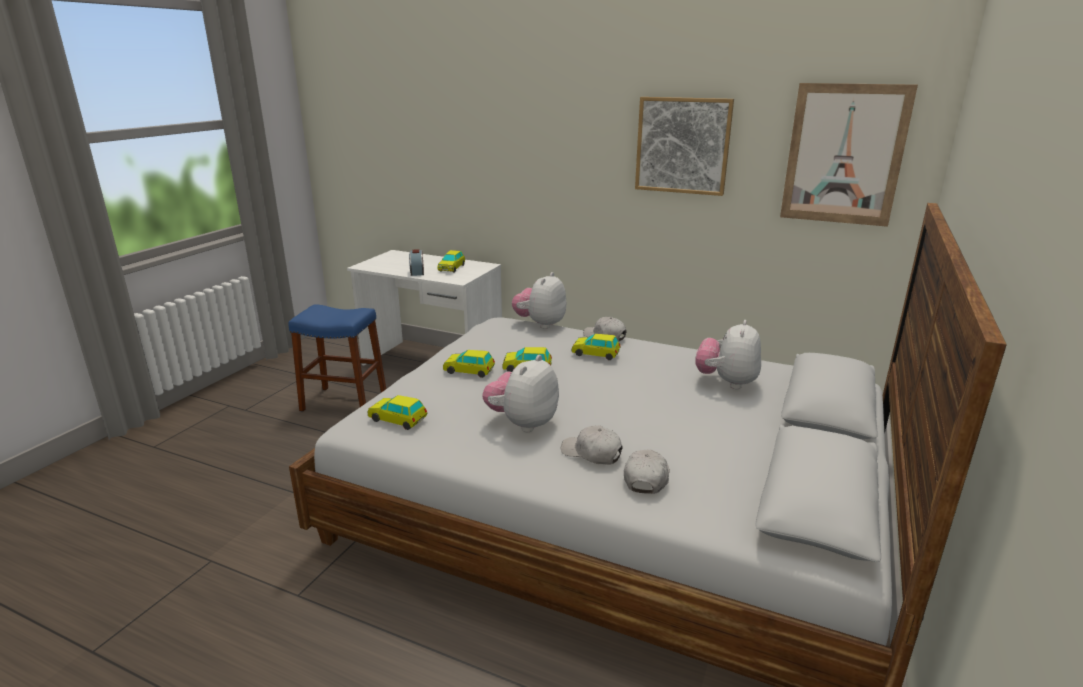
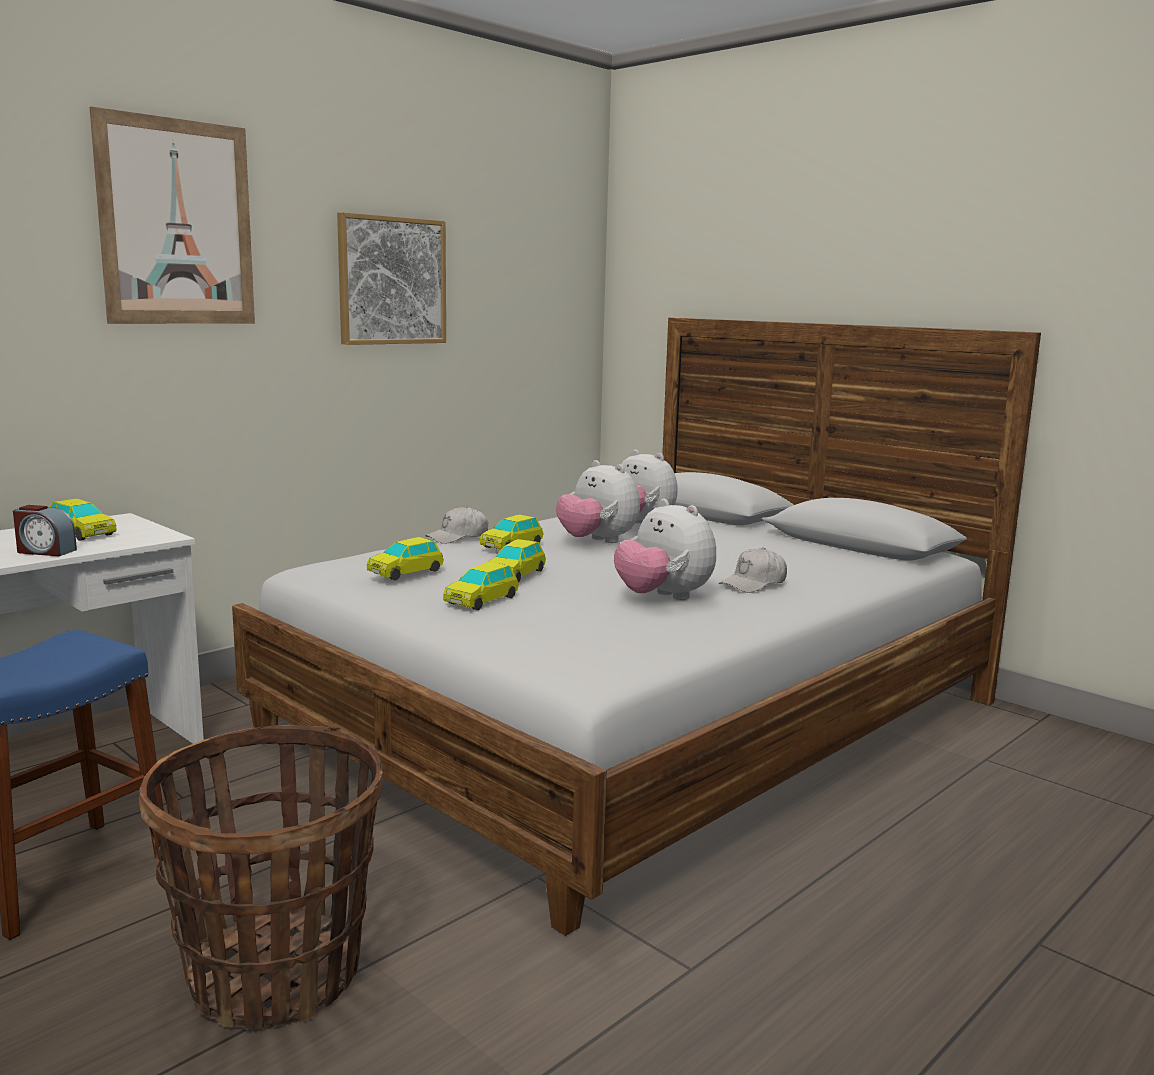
camera: 70 degrees left, 10 degrees down
(283, 471) = (276, 974): none -> basket
(398, 419) = (600, 648): toy car -> toy car (405, 572)
(540, 324) = (364, 554): plush toy -> plush toy (597, 542)
(646, 478) = (811, 576): white cap -> none
(844, 155) = (539, 287): picture -> picture (177, 223)

